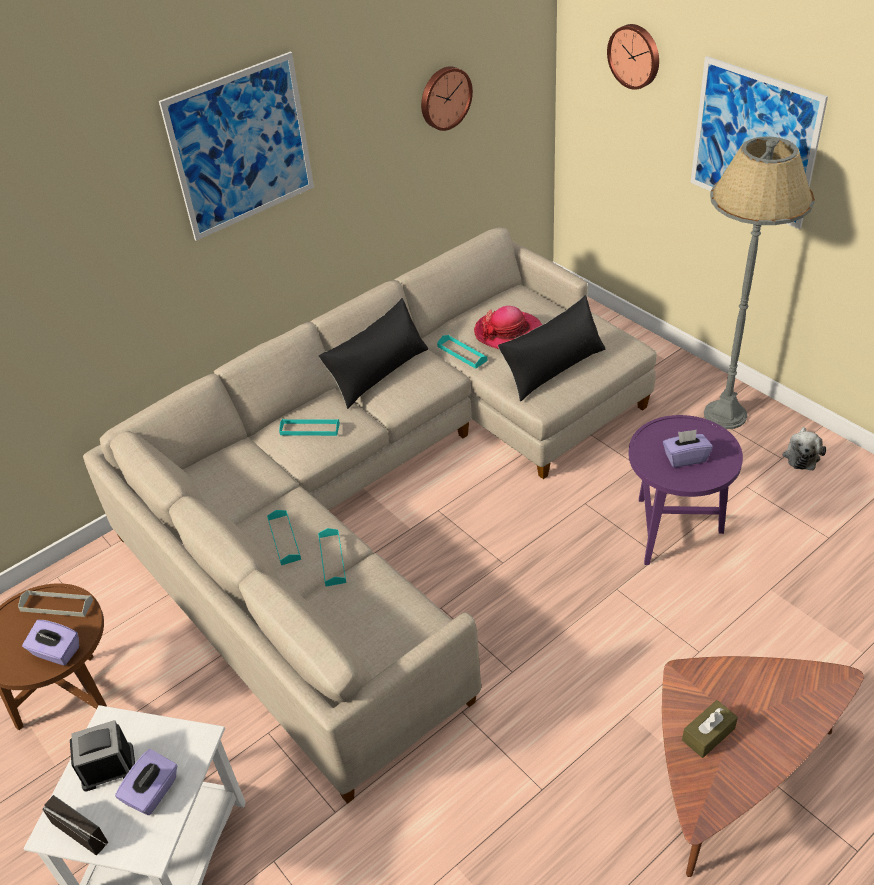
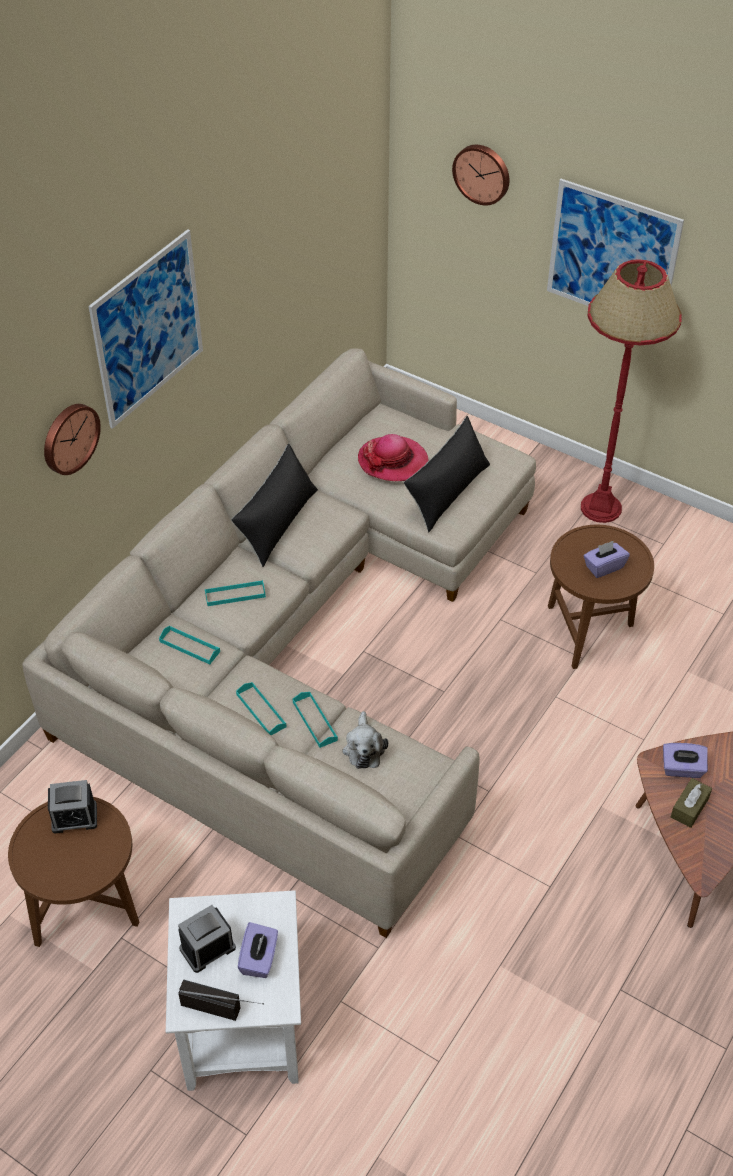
camera: 20 degrees left, 5 degrees up
(56, 605) = (74, 817): grey tray -> alarm clock
(56, 652) = (99, 861): purple tissue box -> purple tissue box (682, 769)
(444, 97) = (303, 234): wall clock -> wall clock (69, 437)
(462, 353) = (353, 490): turquoise tray -> turquoise tray (189, 646)
(674, 531) = (589, 632): purple side table -> brown side table
(725, 415) = (601, 508): grey floor lamp -> red floor lamp
(801, 455) = (680, 538): plush toy -> plush toy (364, 748)

